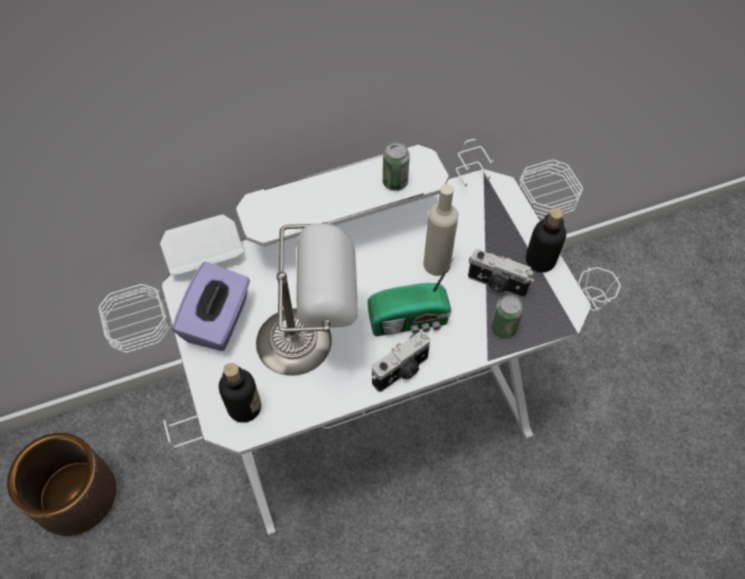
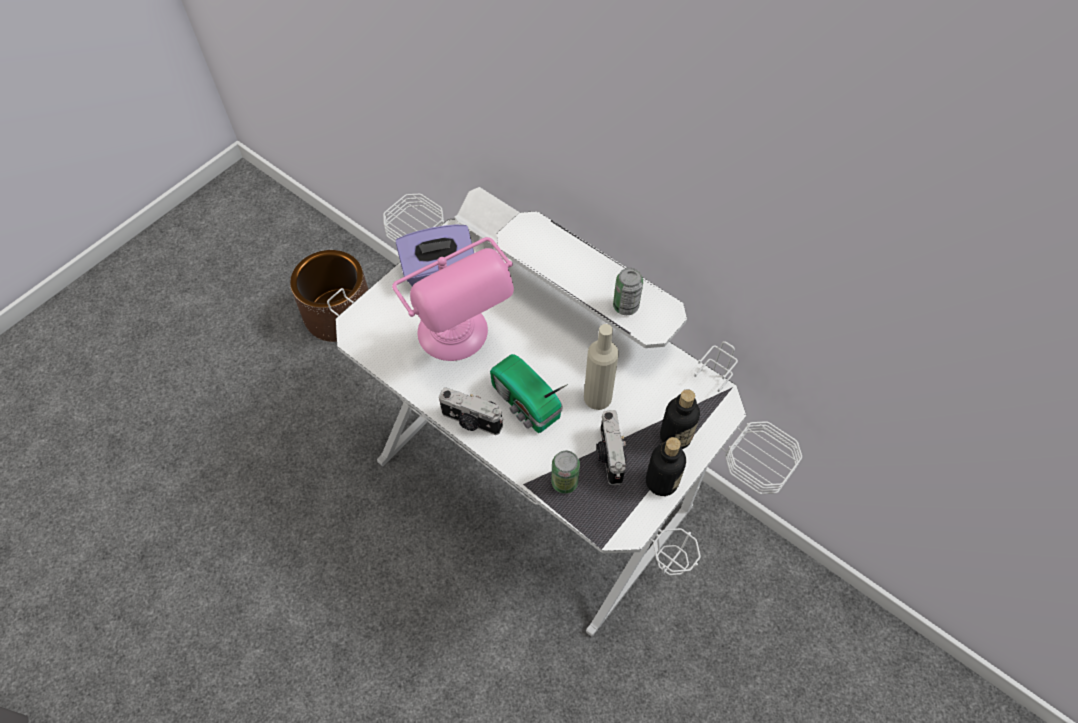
camera: 60 degrees right, 0 degrees up
(244, 407) = (375, 329): bottle -> bottle (675, 436)
(310, 338) = (462, 341): white table lamp -> pink table lamp

